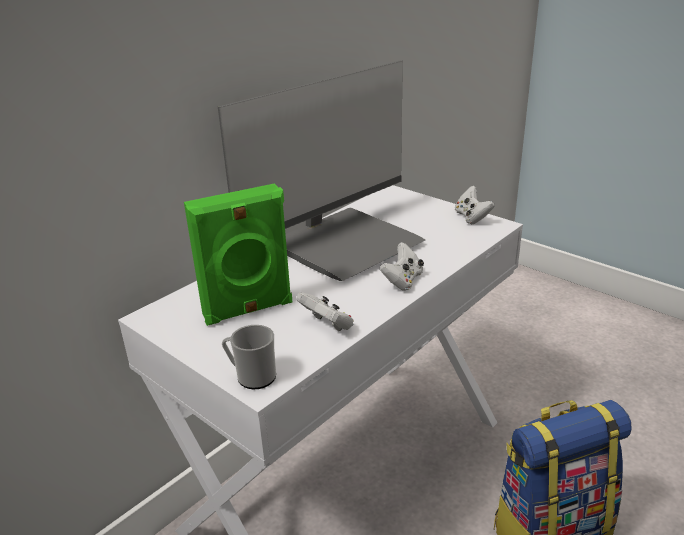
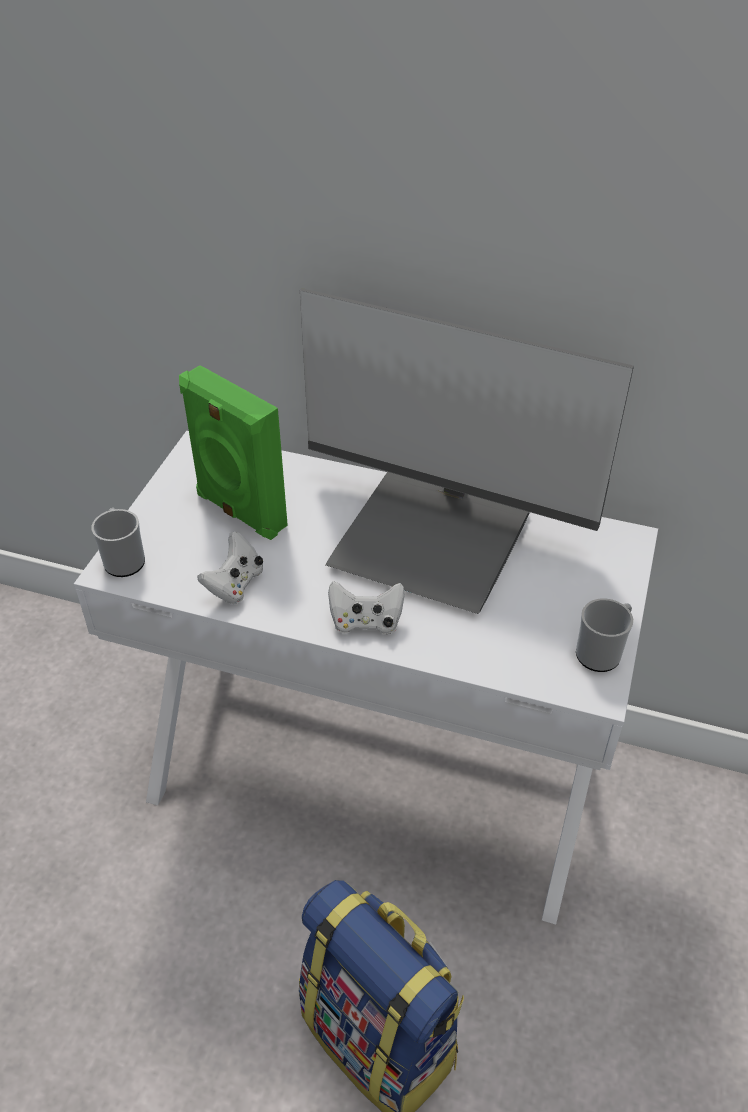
camera: 65 degrees right, 15 degrees up
(472, 217) = (601, 652): white game controller -> mug

